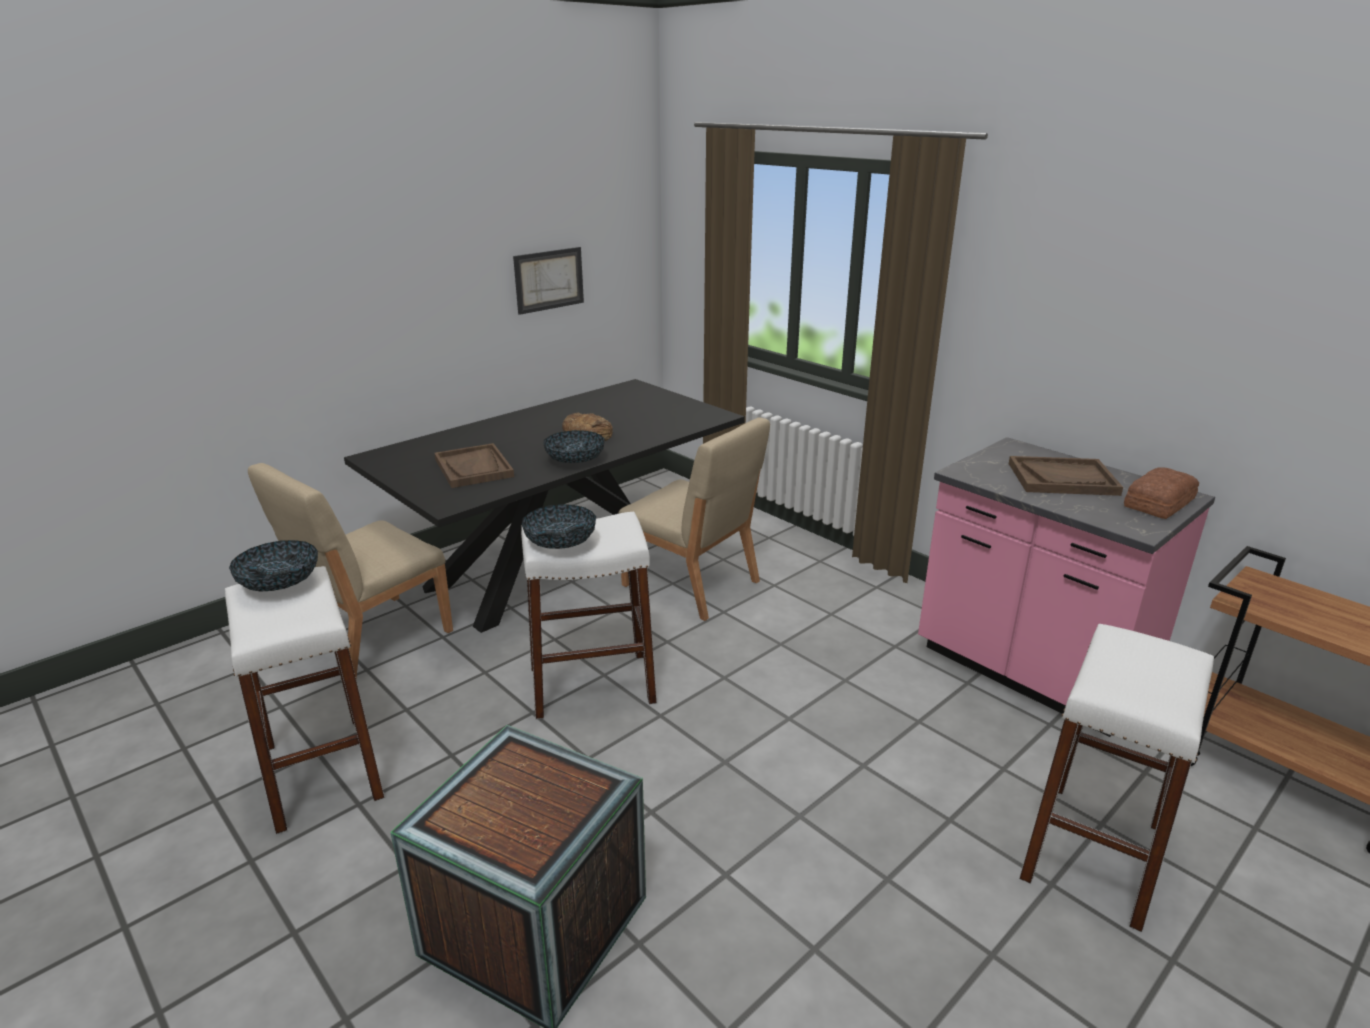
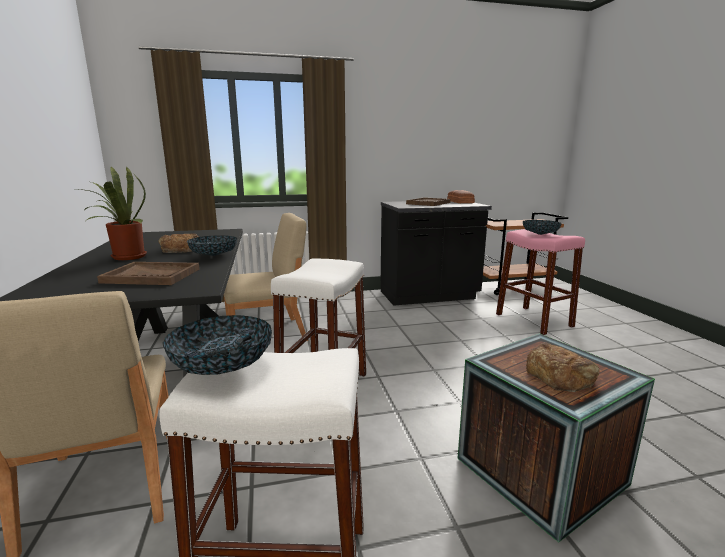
camera: 60 degrees left, 10 degrees down
(501, 808) = (559, 374): none -> bread
(528, 429) = (125, 257): none -> potted plant
(549, 280) = (55, 150): picture -> none
(560, 543) = (325, 274): bowl -> bowl (540, 234)
(1029, 673) = (429, 296): pink counter -> black counter
(1093, 852) = (533, 320): white stool -> pink stool

